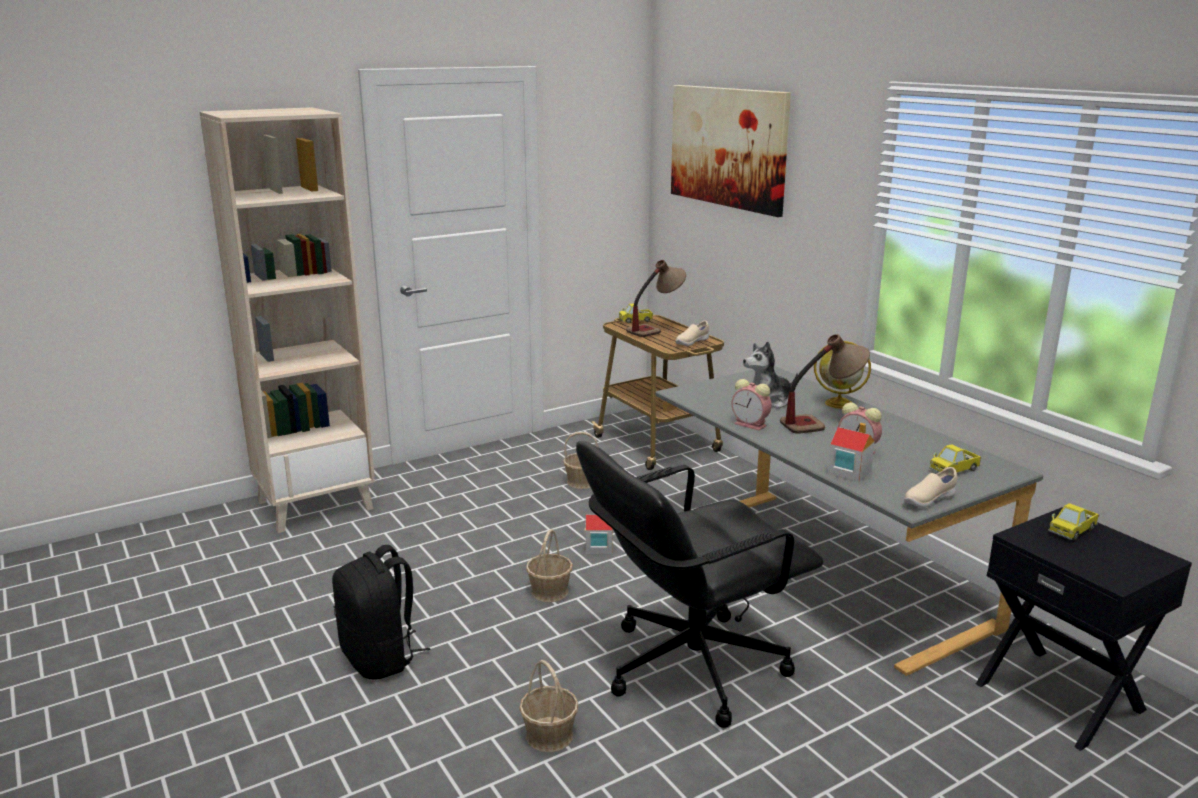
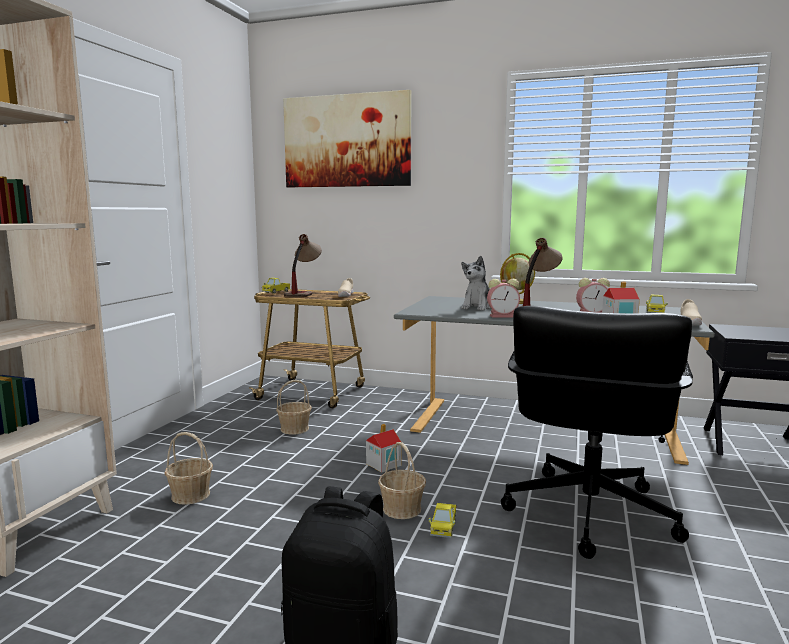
camera: 40 degrees left, 10 degrees down
(549, 735) = (606, 619): basket -> basket (190, 495)
(1072, 531) = (742, 329): toy truck -> toy truck (443, 527)

